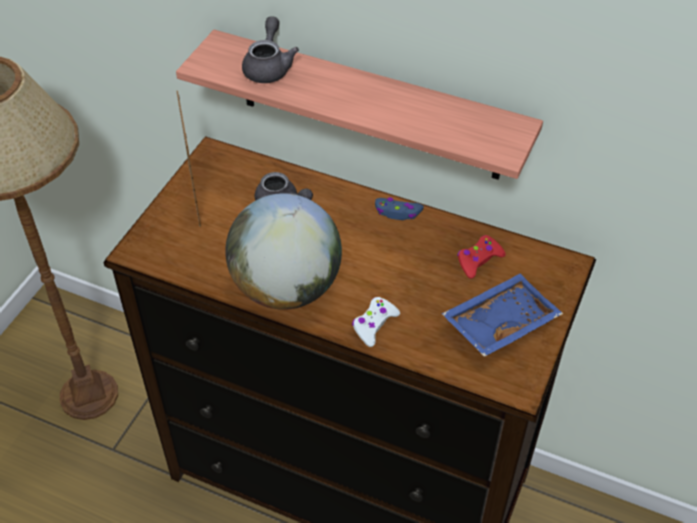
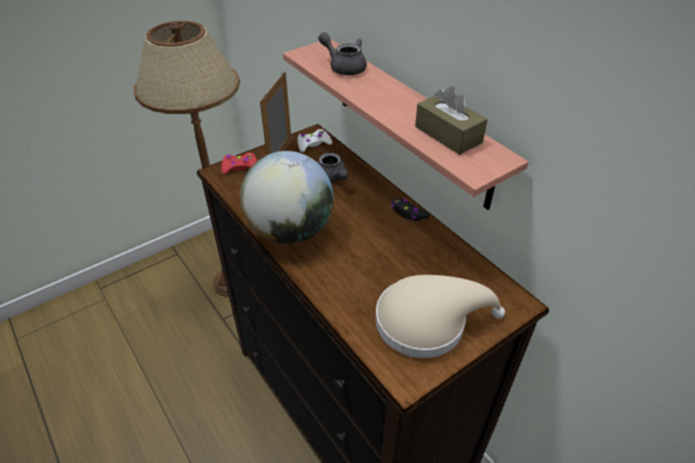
camera: 30 degrees right, 5 degrees down
(269, 67) = (344, 67): grey teapot -> grey teapot turned 90 degrees counterclockwise
(374, 325) = (330, 281): white game controller -> white game controller (313, 144)
(398, 212) = (408, 213): blue game controller -> black game controller
(449, 118) = (448, 134): none -> brown tissue box
(478, 260) = (445, 269): red game controller -> red game controller (240, 167)
(499, 322) = (428, 321): blue tray -> beige hat

